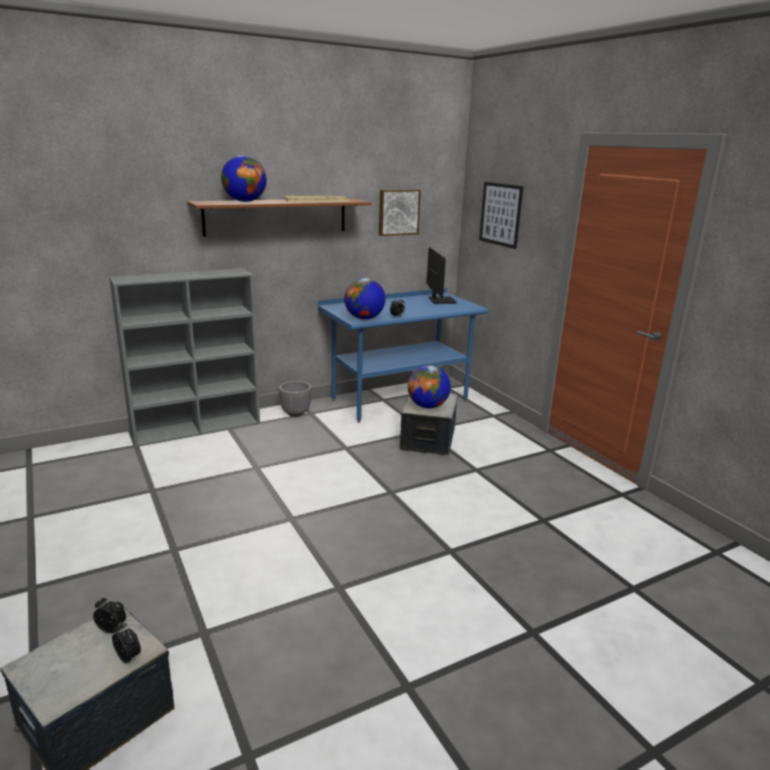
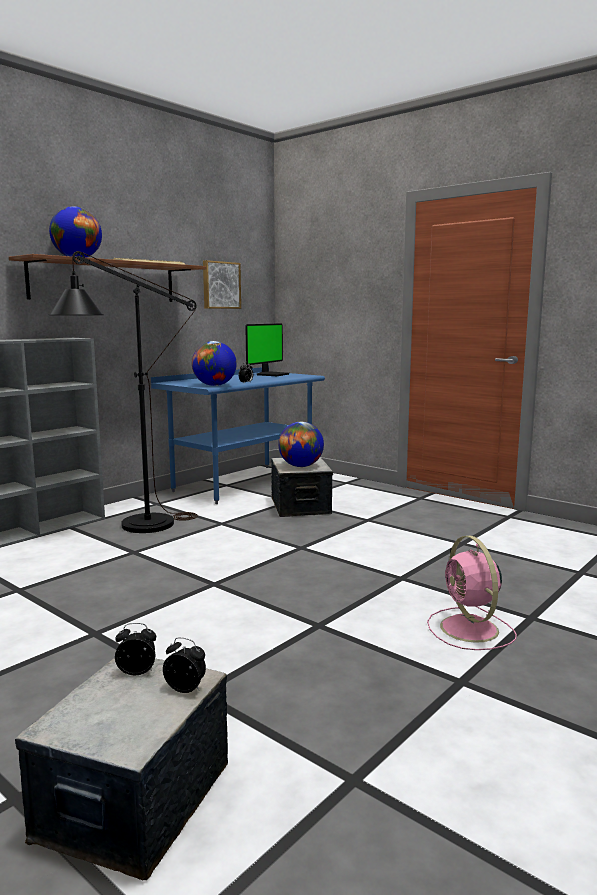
camera: 20 degrees left, 10 degrees down
(274, 438) = (133, 527): none -> black floor lamp
(296, 413) = (140, 506): grey planter -> none
(440, 300) = (271, 374): monitor -> monitor turned 60 degrees clockwise
(463, 630) = (470, 630): none -> pink fan
(500, 214) = (323, 282): picture -> none

